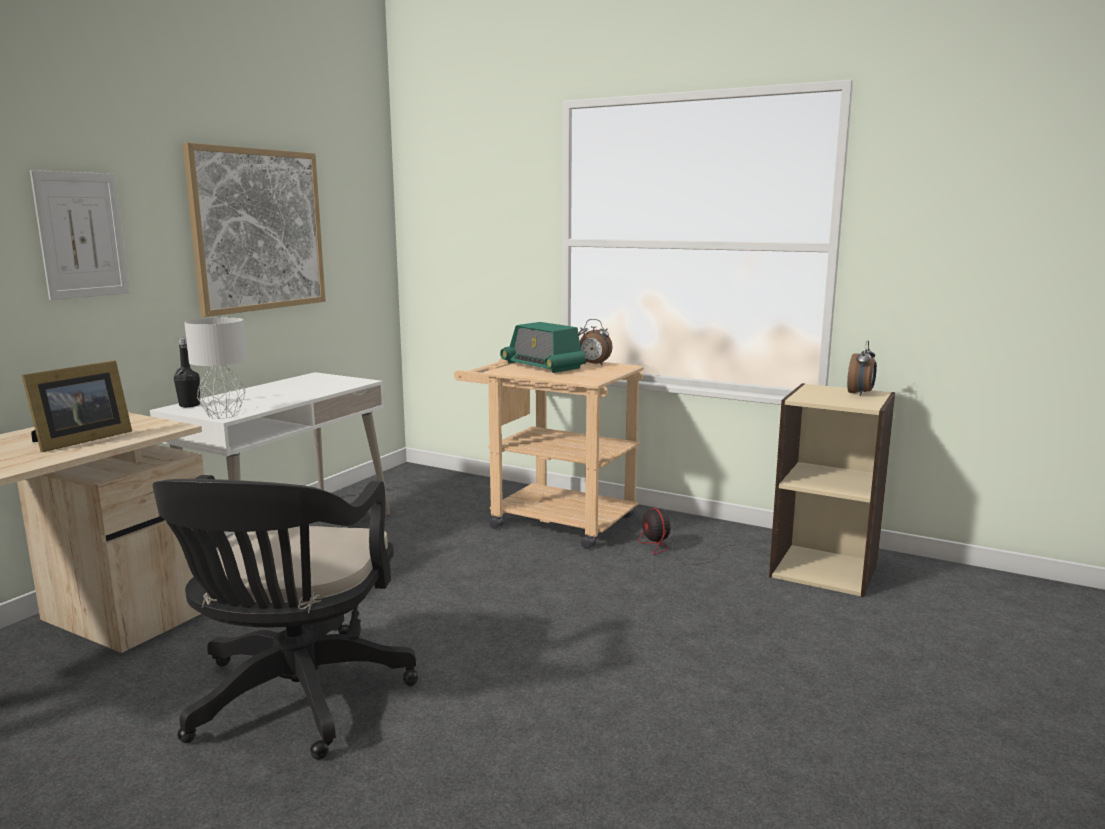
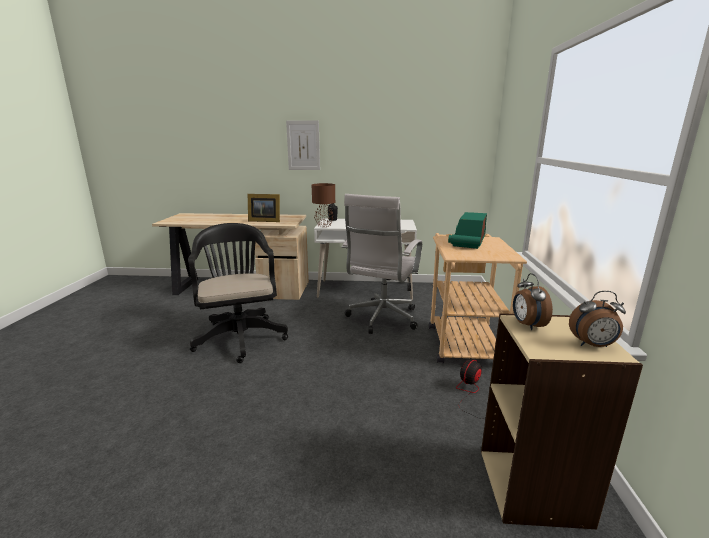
camera: 65 degrees right, 5 degrees up
(224, 415) = (324, 226): grey table lamp -> brown table lamp
(258, 230) = (390, 145): picture -> none
(294, 701) = (240, 336): black office chair -> black office chair turned 90 degrees clockwise
(420, 551) = (381, 319): none -> white office chair
(593, 364) = (500, 250): alarm clock -> alarm clock (527, 325)

